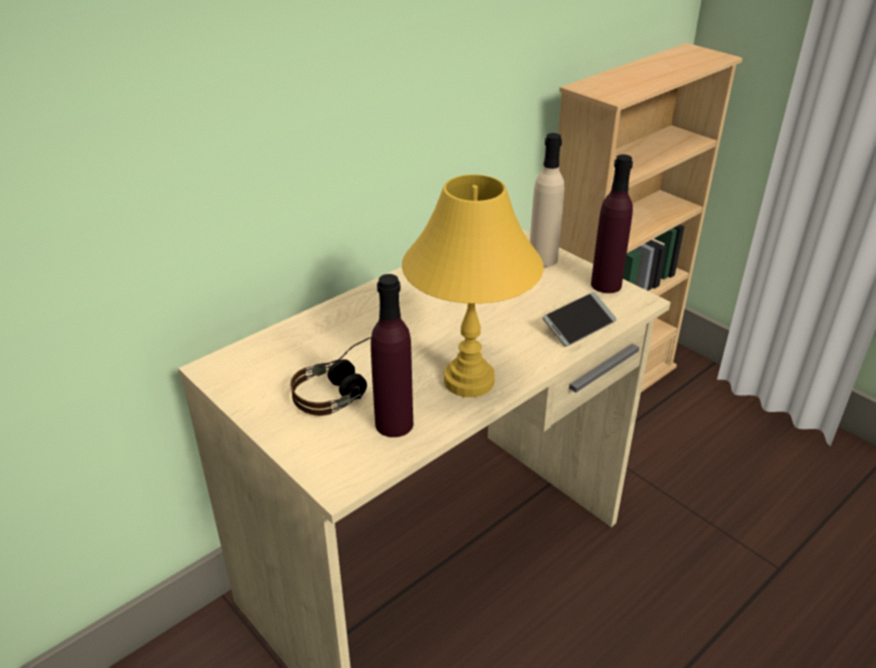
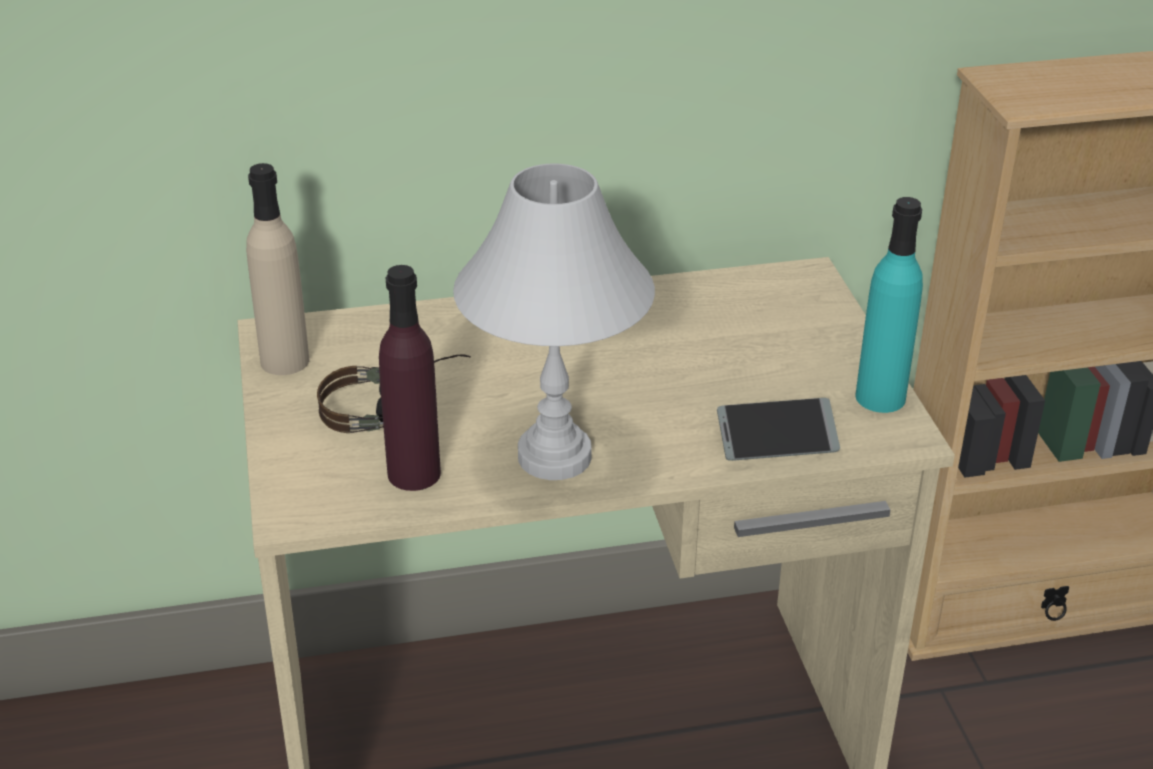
camera: 30 degrees right, 0 degrees up
(470, 381) = (555, 457): yellow table lamp -> white table lamp
(543, 259) = (825, 331): beige bottle -> beige bottle (285, 361)
(606, 284) = (880, 397): purple bottle -> turquoise bottle

